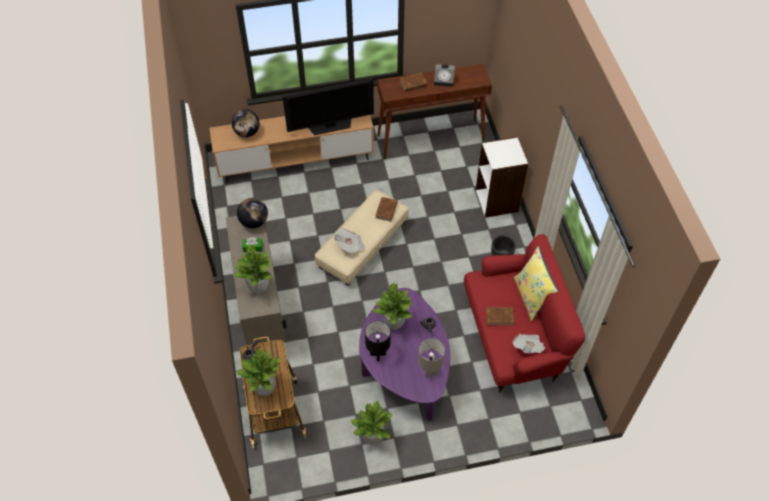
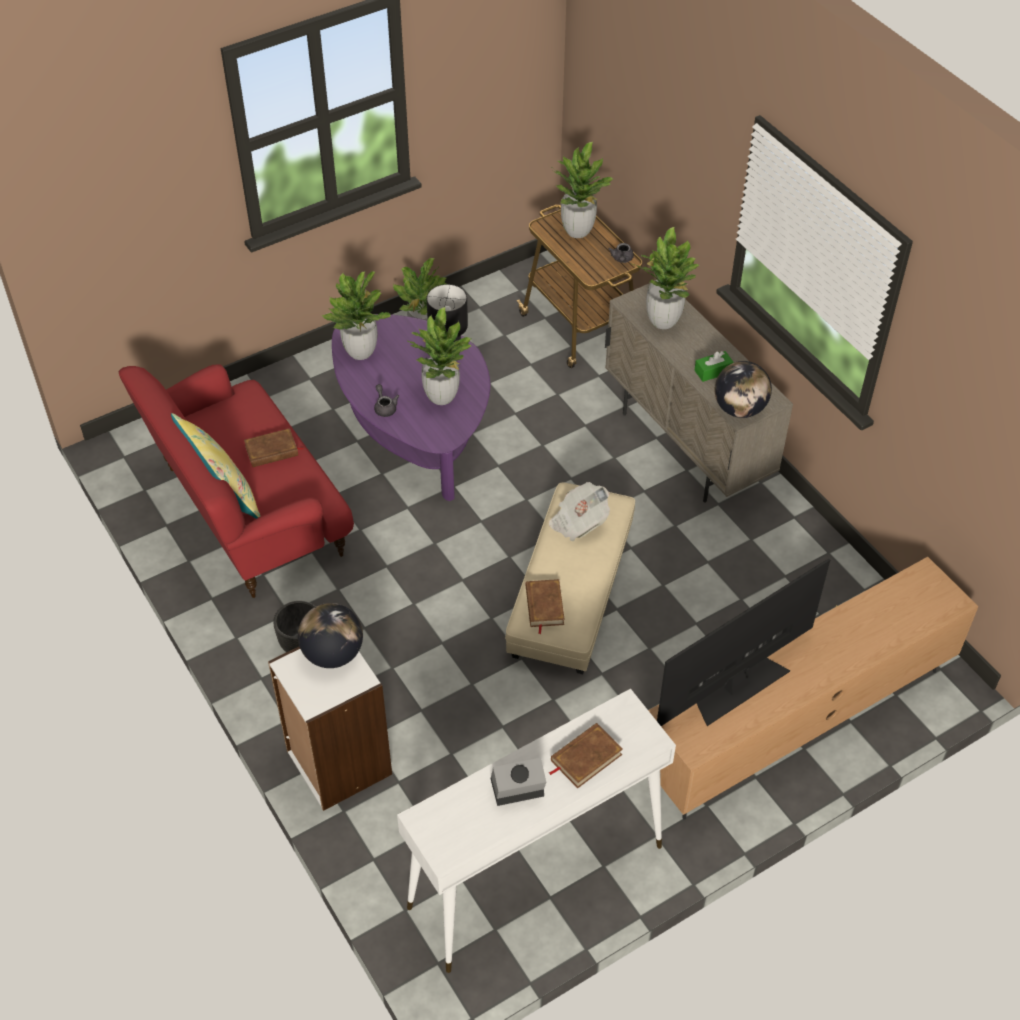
camera: 160 degrees right, 5 degrees down
(247, 132) = (895, 617): globe -> globe (333, 654)
(430, 371) = (361, 351): grey table lamp -> potted plant
(431, 139) = (535, 877): brown console table -> white console table
(528, 347) = (214, 421): newspaper -> none

